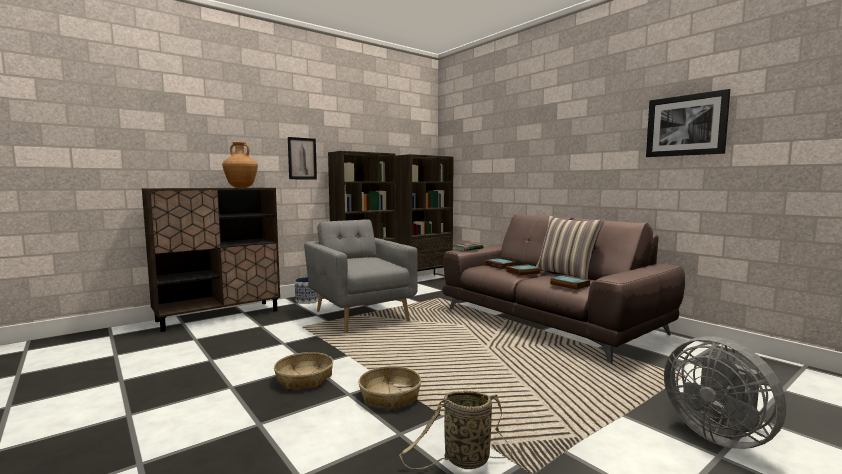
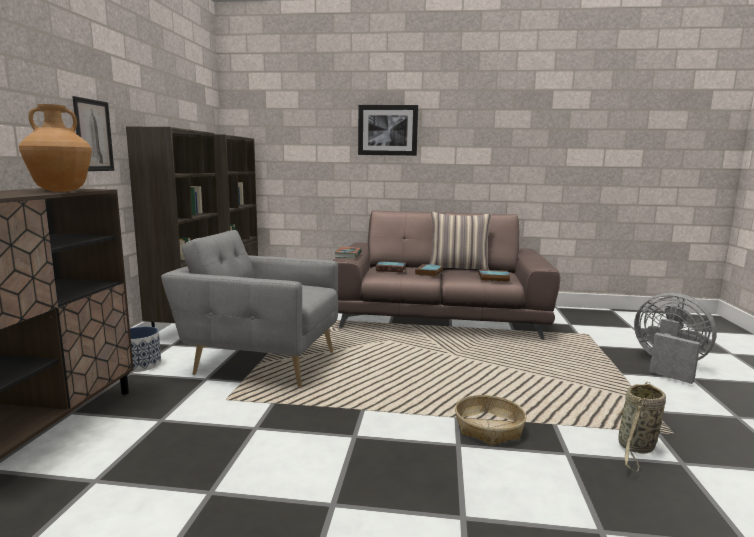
camera: 45 degrees left, 5 degrees up
(304, 378) = (382, 452): basket -> none
(686, 125) = (533, 129): picture -> picture (387, 130)
(718, 434) = (668, 366): grey fan -> grey fan turned 150 degrees counterclockwise

